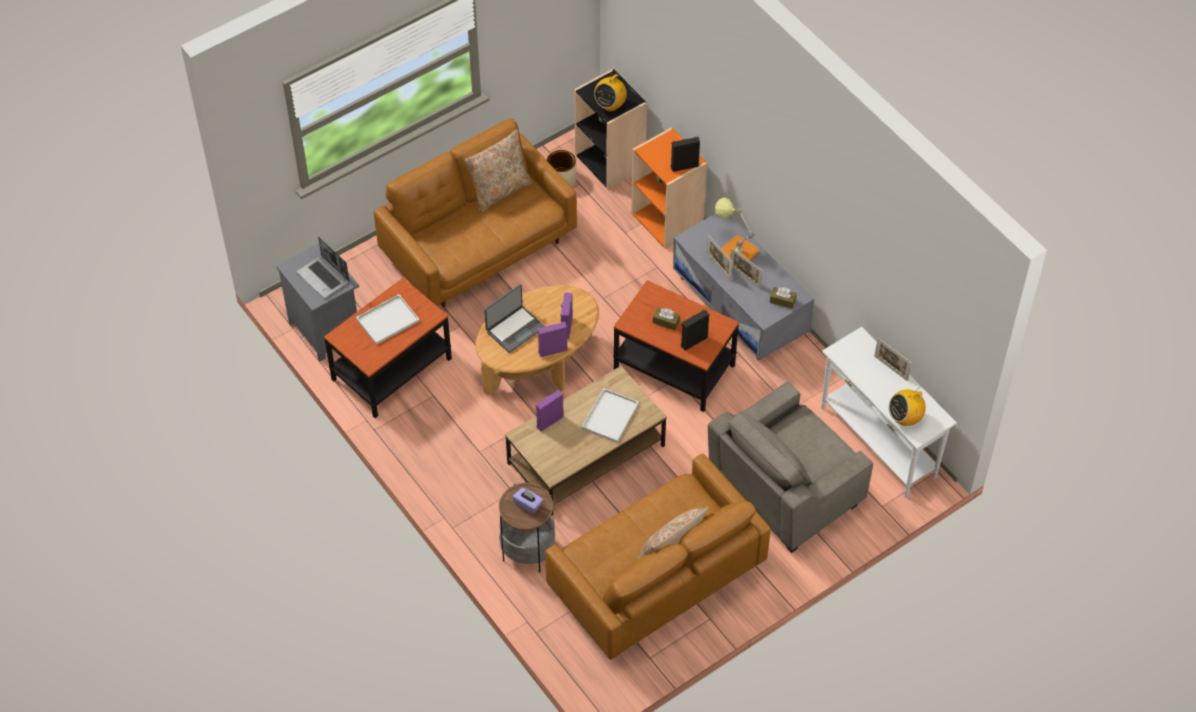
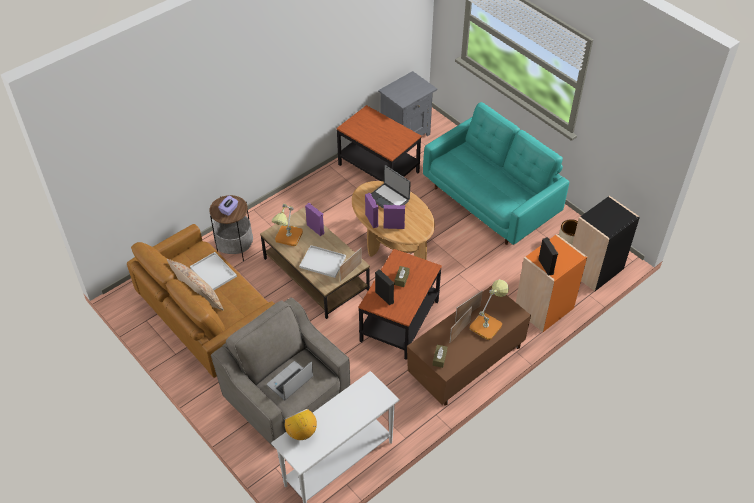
camera: 85 degrees right, 5 degrees down
(324, 277) = (406, 92): laptop -> laptop (290, 382)
(388, 319) = (384, 132): white tray -> white tray (214, 272)
(478, 247) = (491, 201): brown sofa -> turquoise sofa
(499, 190) = (518, 183): beige pillow -> none
(563, 454) = (287, 238): none -> table lamp
(610, 105) = (598, 217): radio -> none
(740, 307) = (465, 361): grey tv stand -> brown tv stand
(891, 368) = (354, 421): picture frame -> picture frame (350, 272)

